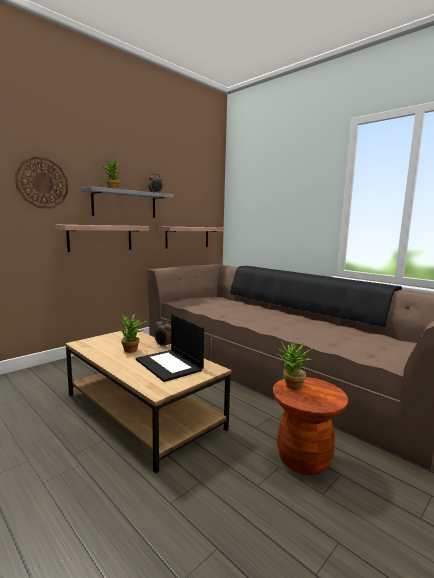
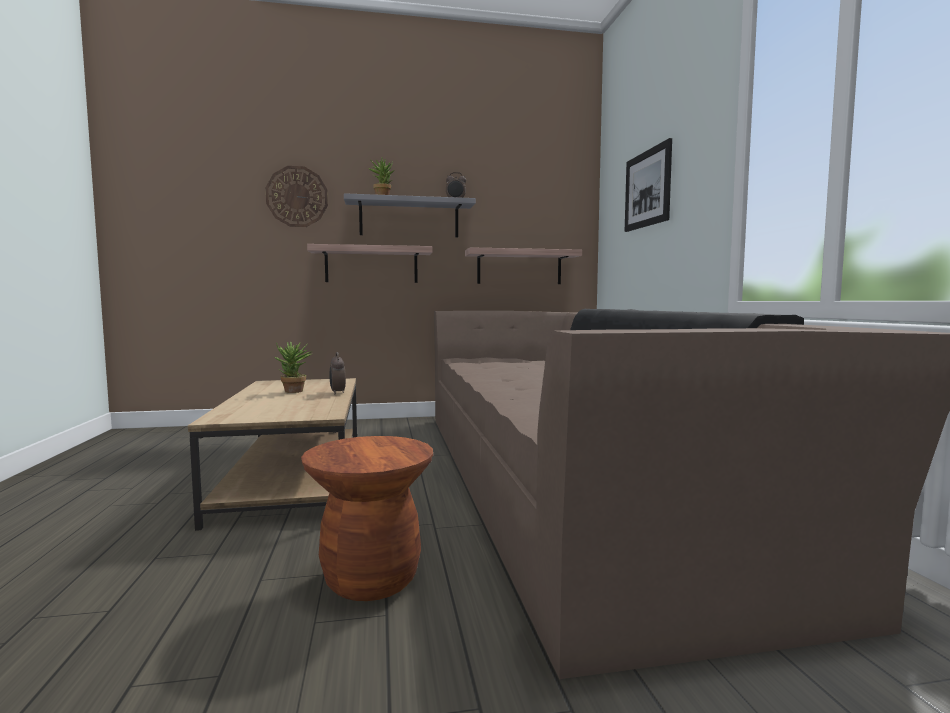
camera: 35 degrees right, 5 degrees down
(170, 365) = (292, 405): laptop -> none
(272, 200) = (647, 189): none -> picture
(291, 387) = (361, 443): potted plant -> none

